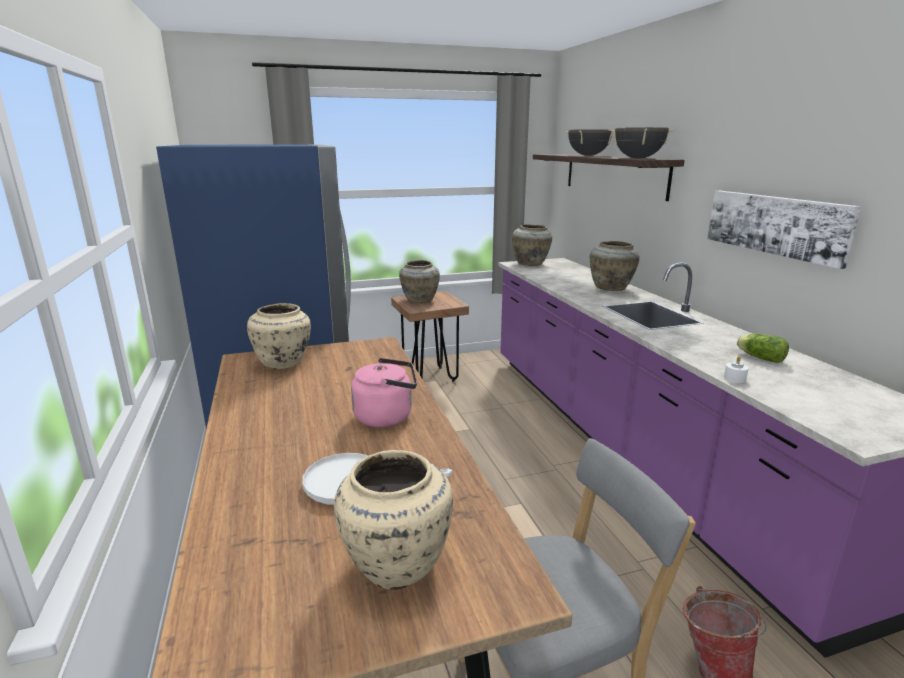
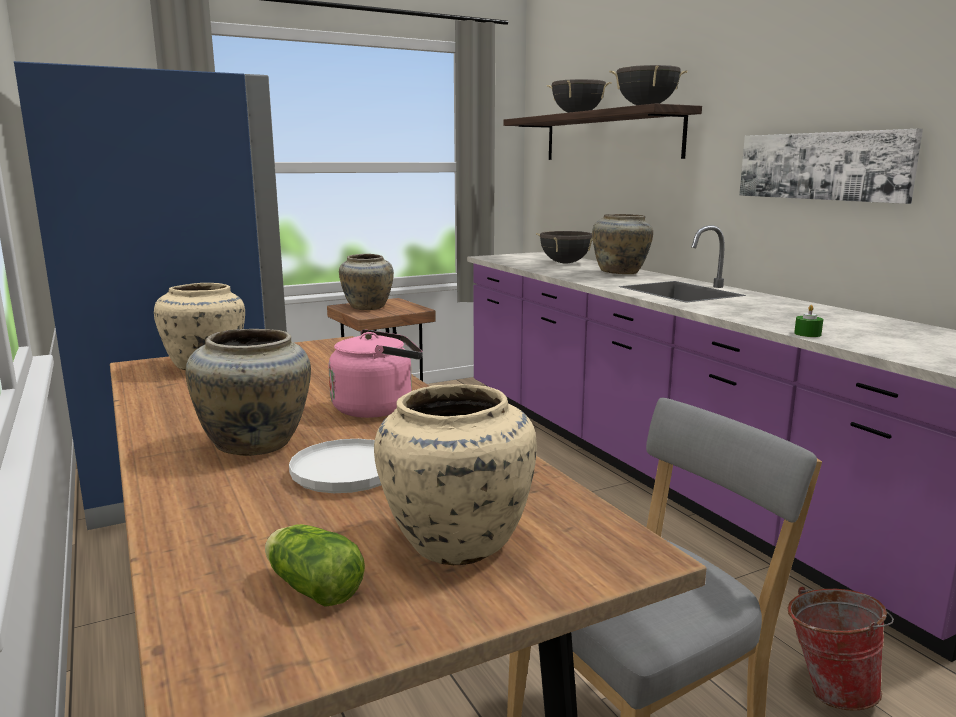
camera: 10 degrees left, 5 degrees down
(530, 264) = (509, 257): beige vase -> beige vase (256, 445)
(571, 273) = (565, 263): none -> black cooking pot
(734, 378) = (807, 334): white candle -> green candle
(759, 357) = (824, 318): lettuce -> lettuce (311, 587)

